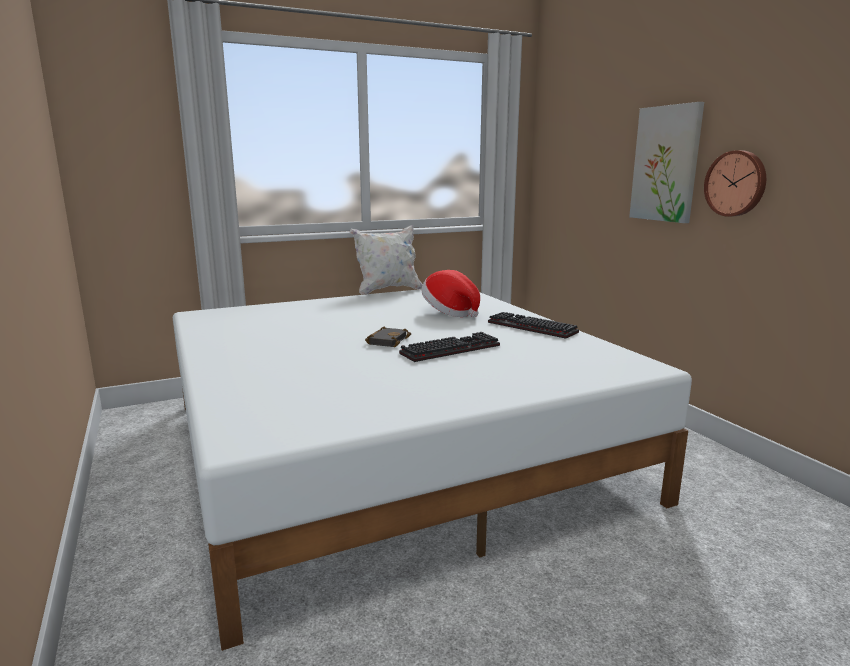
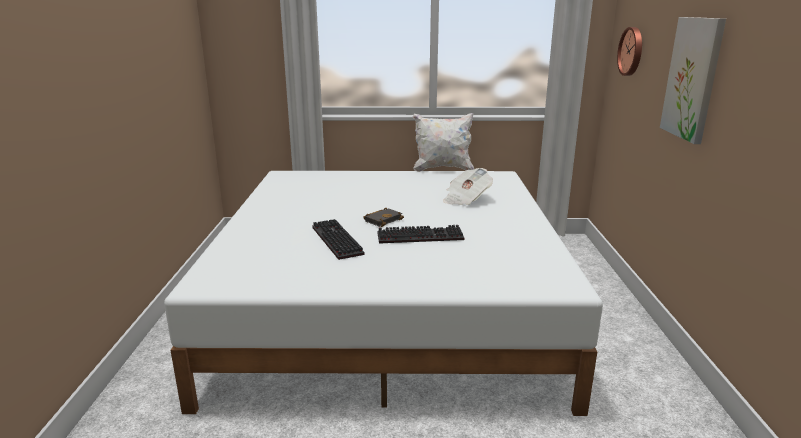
camera: 25 degrees right, 5 degrees up
(450, 312) = (466, 199): hat -> newspaper
(529, 327) = (514, 226): keyboard -> keyboard (334, 240)
(736, 183) = (737, 111): wall clock -> wall clock (632, 51)

